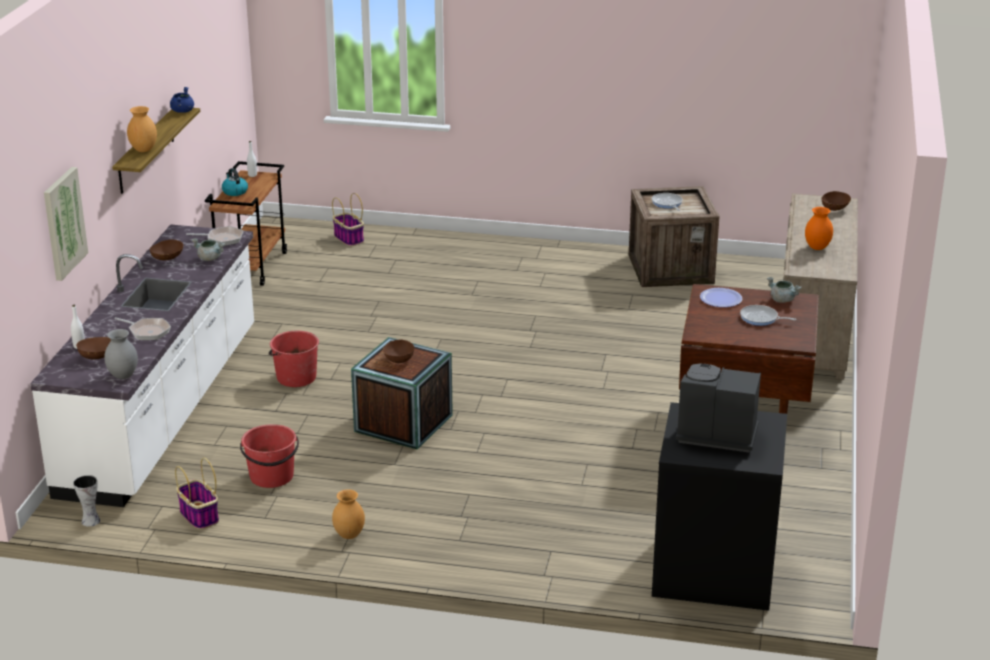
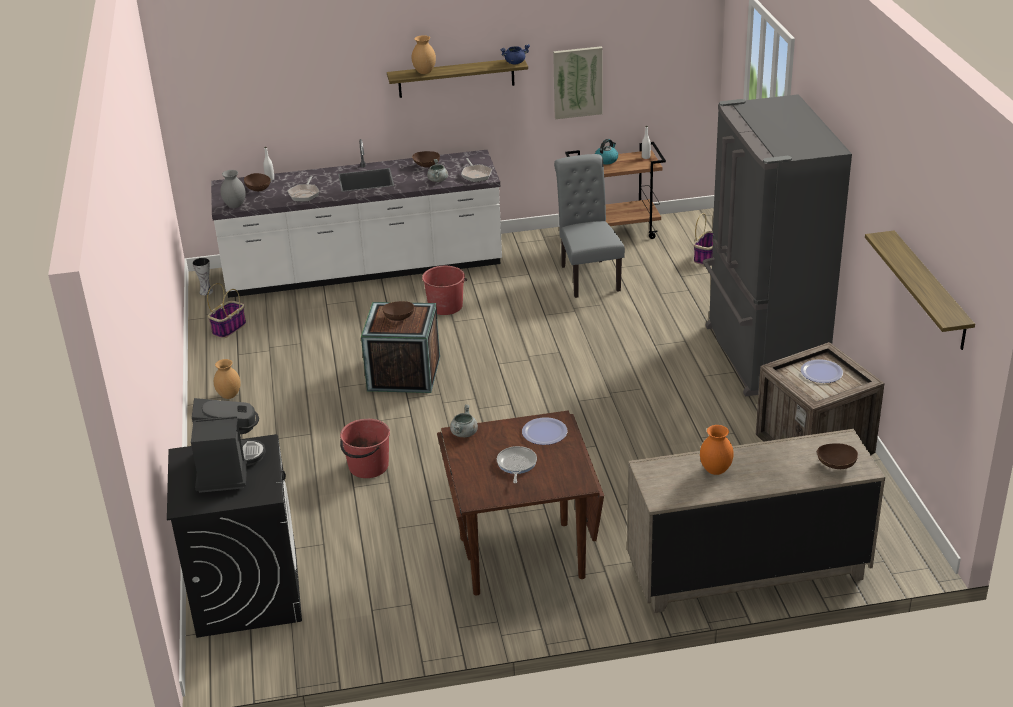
camera: 70 degrees right, 5 degrees up
(63, 223) = (292, 89): picture -> picture (577, 82)
(272, 477) = (294, 340): red bucket -> red bucket (368, 467)
(319, 296) = (588, 276): none -> grey chair
(531, 257) = (761, 356): none -> grey fridge
(667, 203) = (821, 372): frying pan -> plate
(767, 74) = (930, 291): none -> shelf
(783, 300) = (568, 471): grey cooking pot -> grey cooking pot (464, 433)

